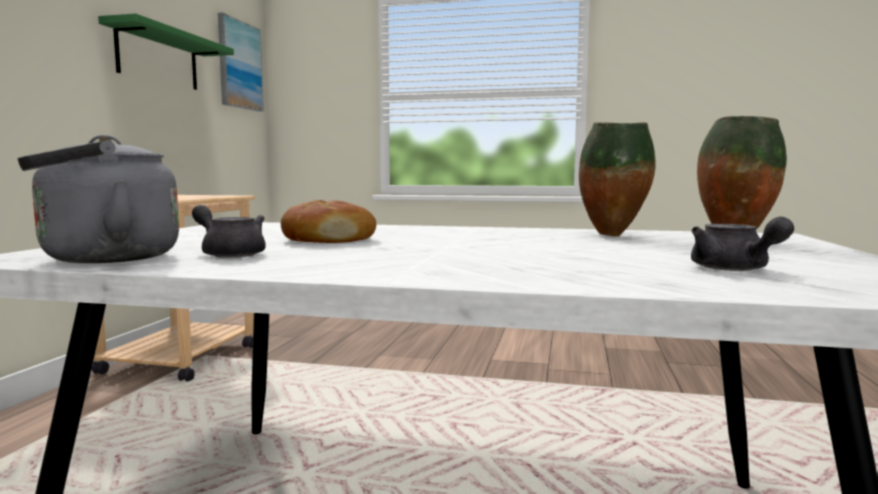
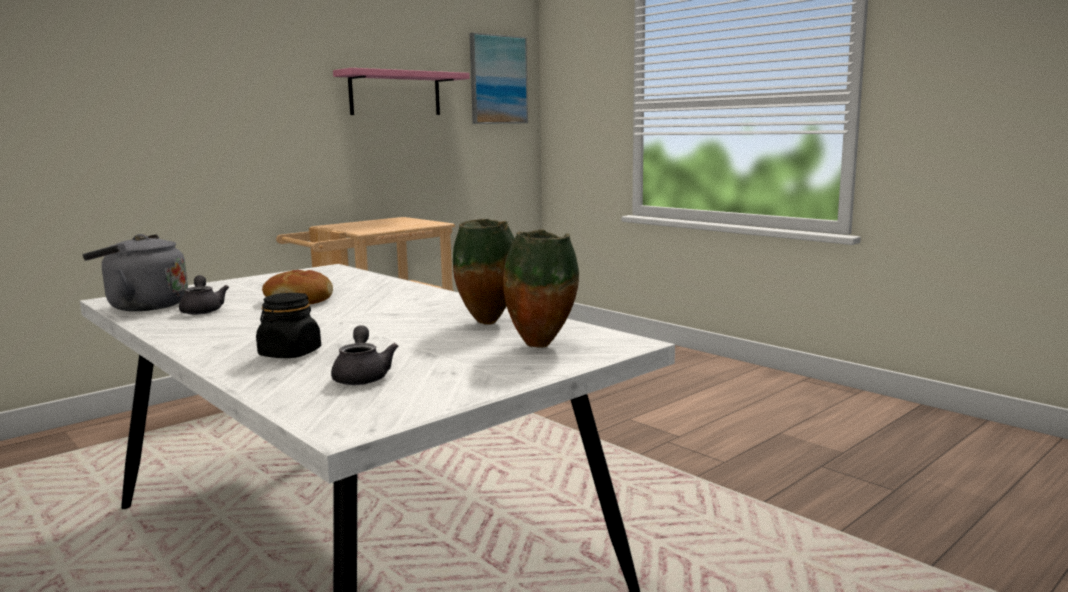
camera: 35 degrees right, 5 degrees up
(158, 58) = (395, 93): green shelf -> pink shelf
(560, 267) = (290, 354): none -> black jar
(734, 269) = (362, 376): grey teapot -> grey teapot turned 150 degrees clockwise

